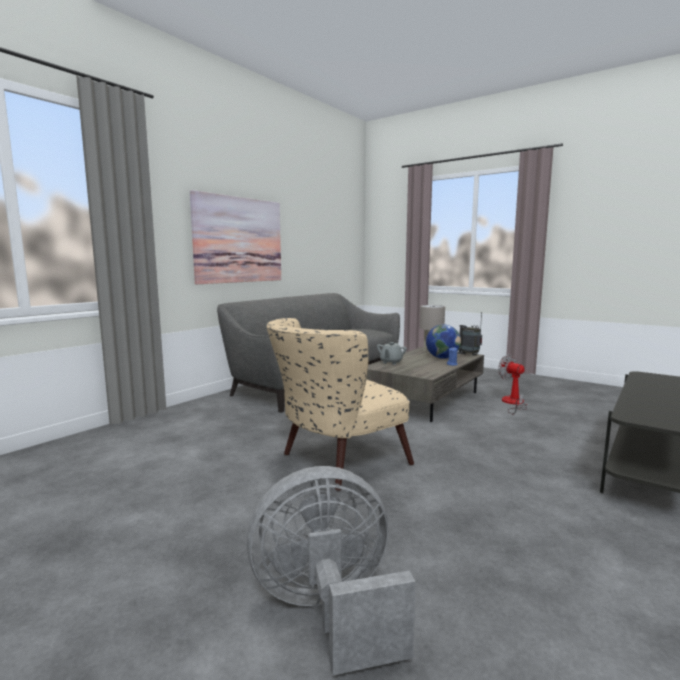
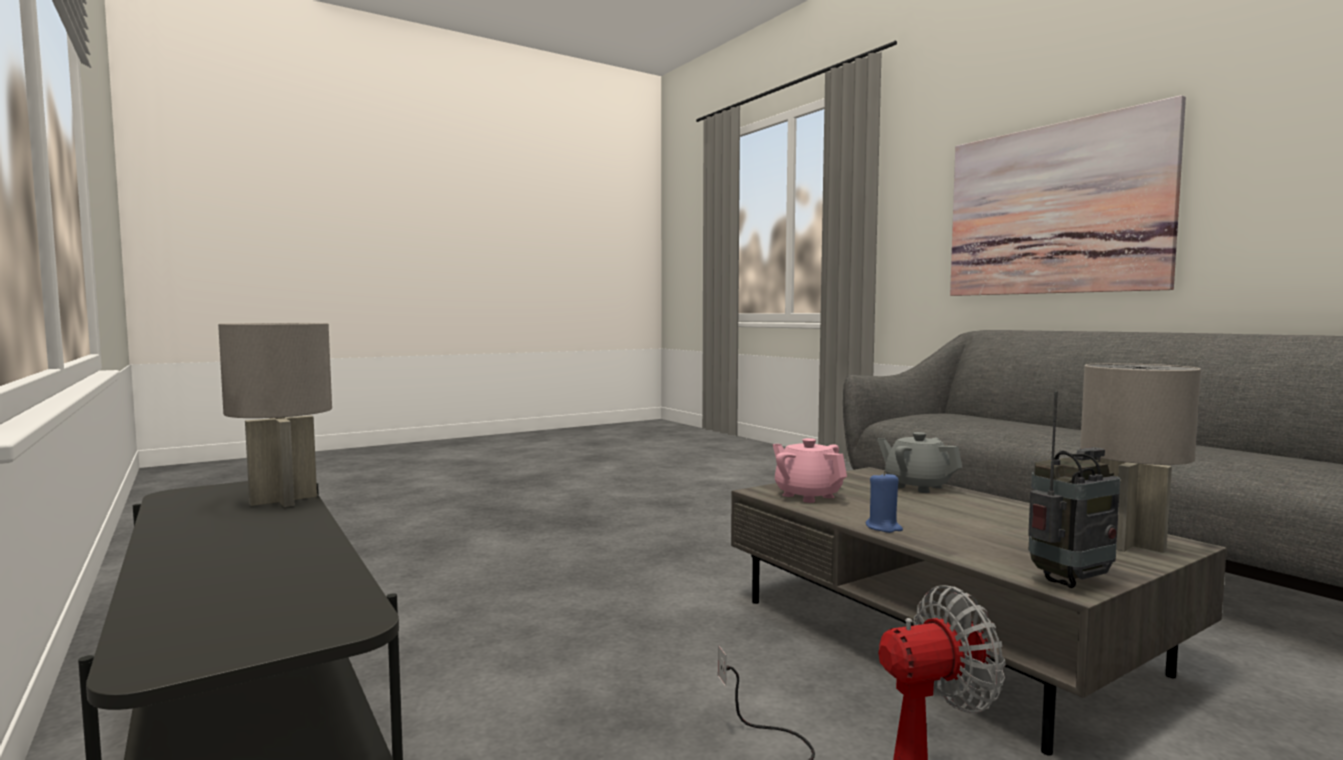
camera: 110 degrees right, 5 degrees down
(328, 611) = (423, 496): grey fan -> none
(334, 462) = (638, 519): beige armchair -> none
(426, 371) = (807, 496): none -> pink teapot
(442, 358) = (988, 535): globe -> none
(633, 405) = (285, 500): none -> grey table lamp

